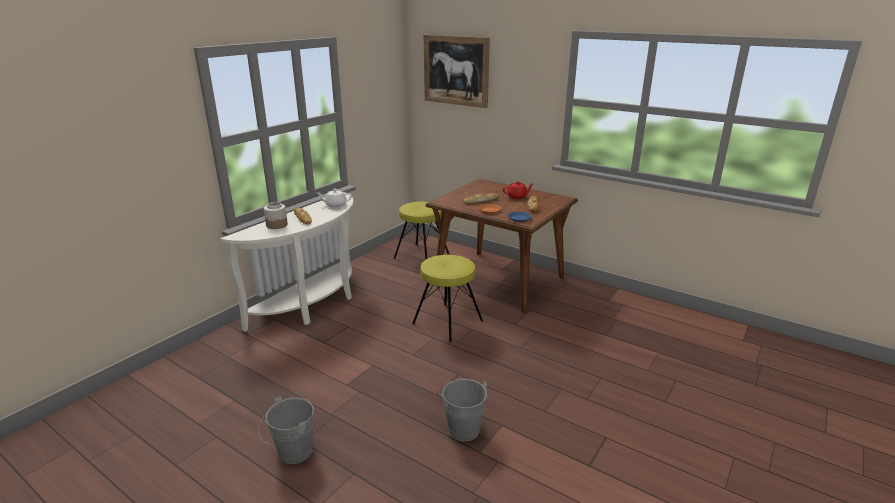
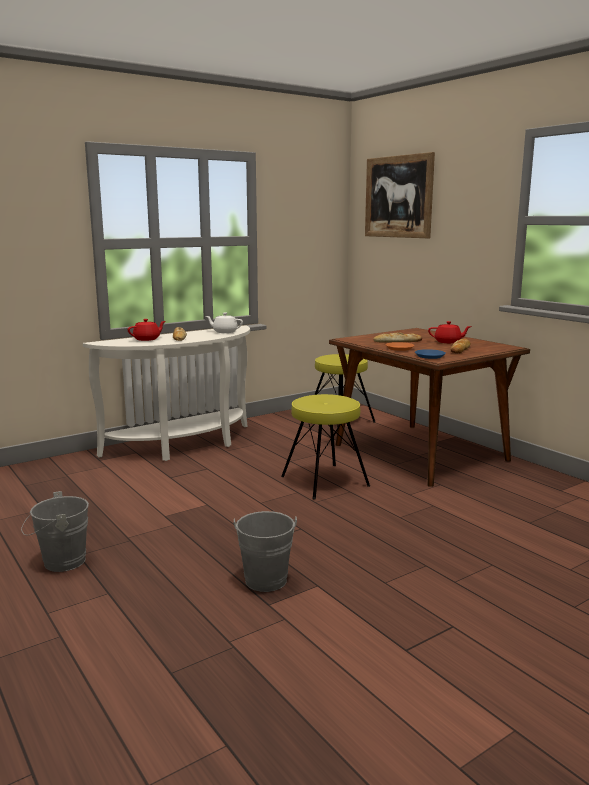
camera: 20 degrees right, 10 degrees down
(277, 225) = (147, 339): jar -> red teapot

